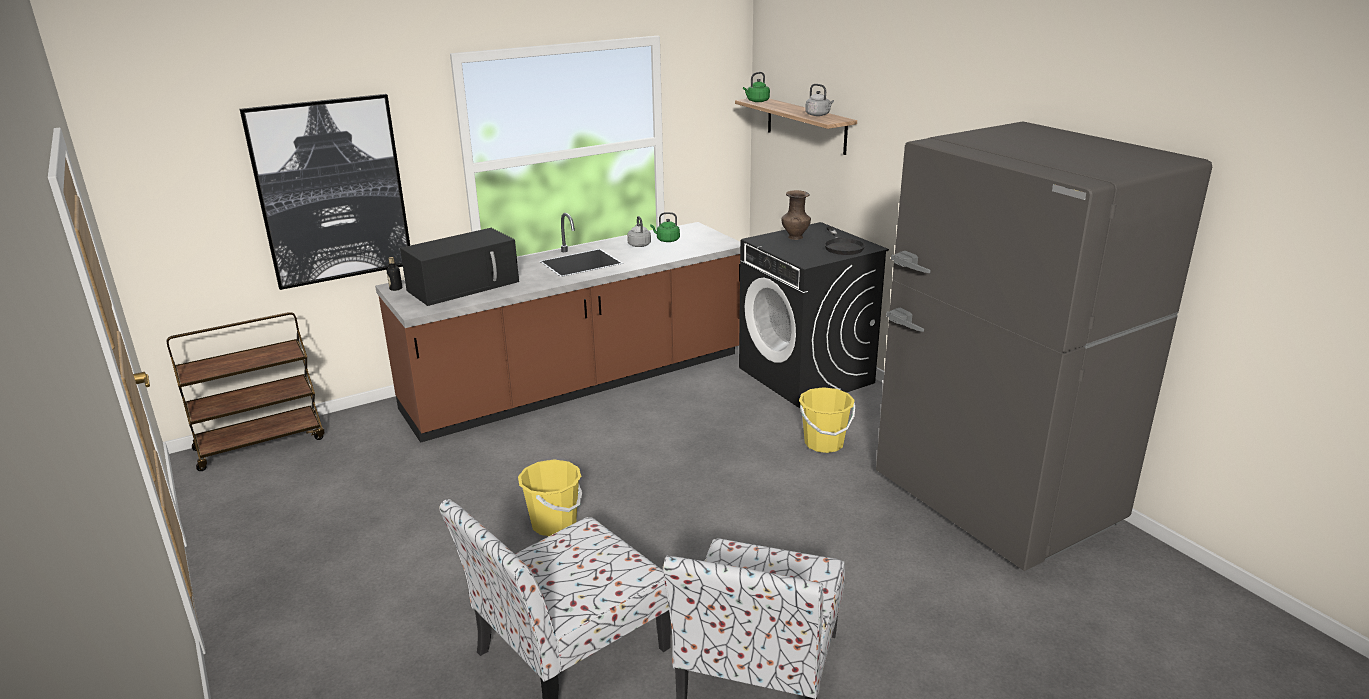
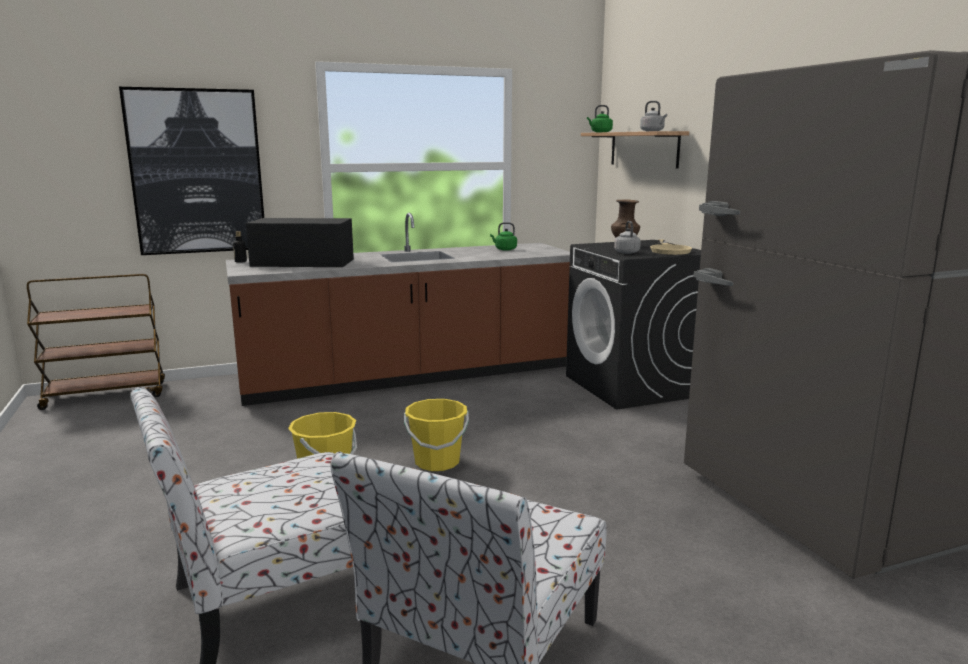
camera: 10 degrees right, 10 degrees down
(464, 285) = (301, 262): black microwave -> black microwave turned 150 degrees counterclockwise
(639, 244) = (477, 250): grey kettle -> grey kettle (626, 252)
(824, 443) = (634, 439): yellow bucket -> yellow bucket (437, 462)
(842, 246) = (669, 250): black frying pan -> beige frying pan

